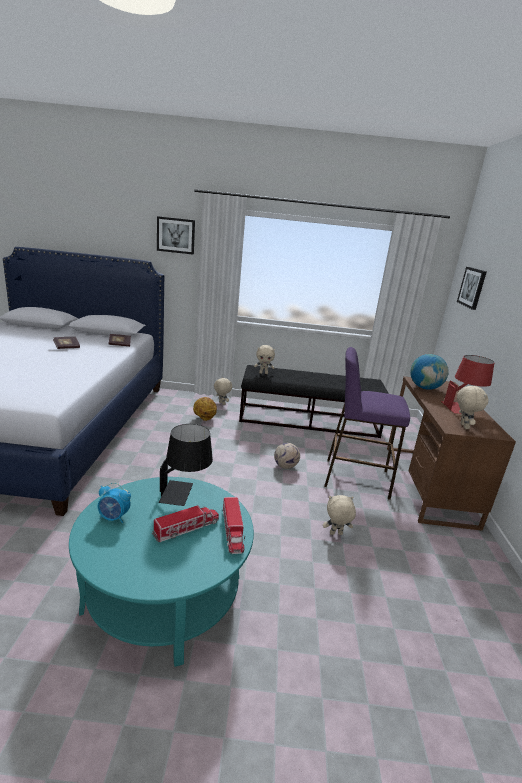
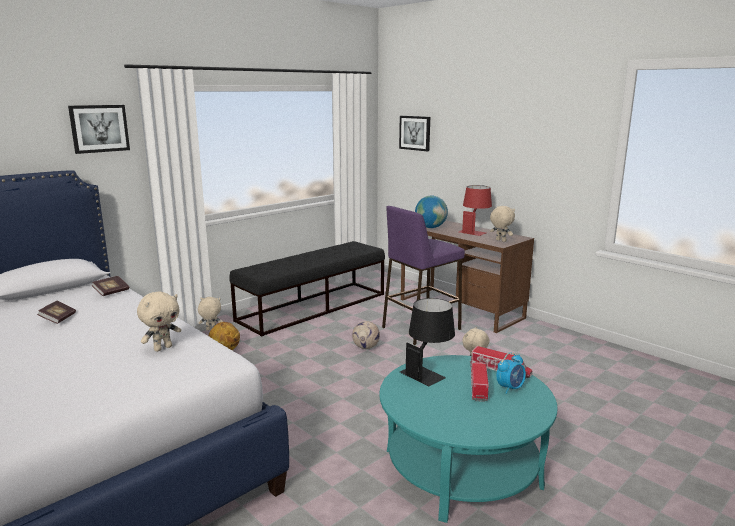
camera: 45 degrees left, 5 degrees down
(114, 518) = (430, 411): alarm clock -> alarm clock (510, 388)
(263, 373) = (264, 271): beige plush toy -> beige plush toy (163, 348)

